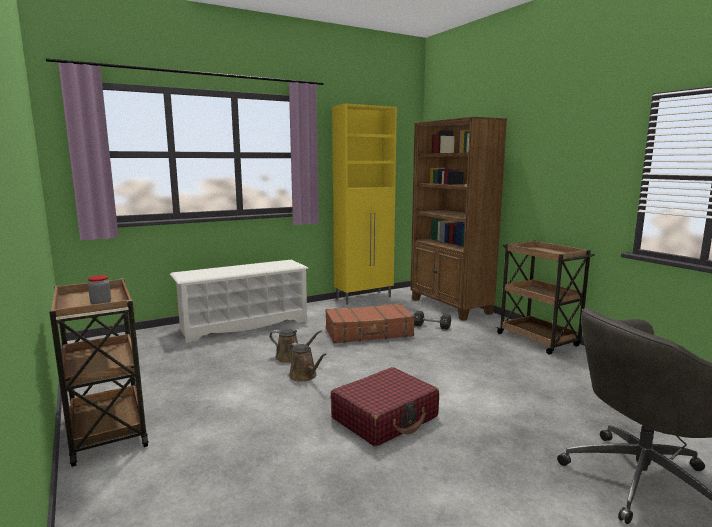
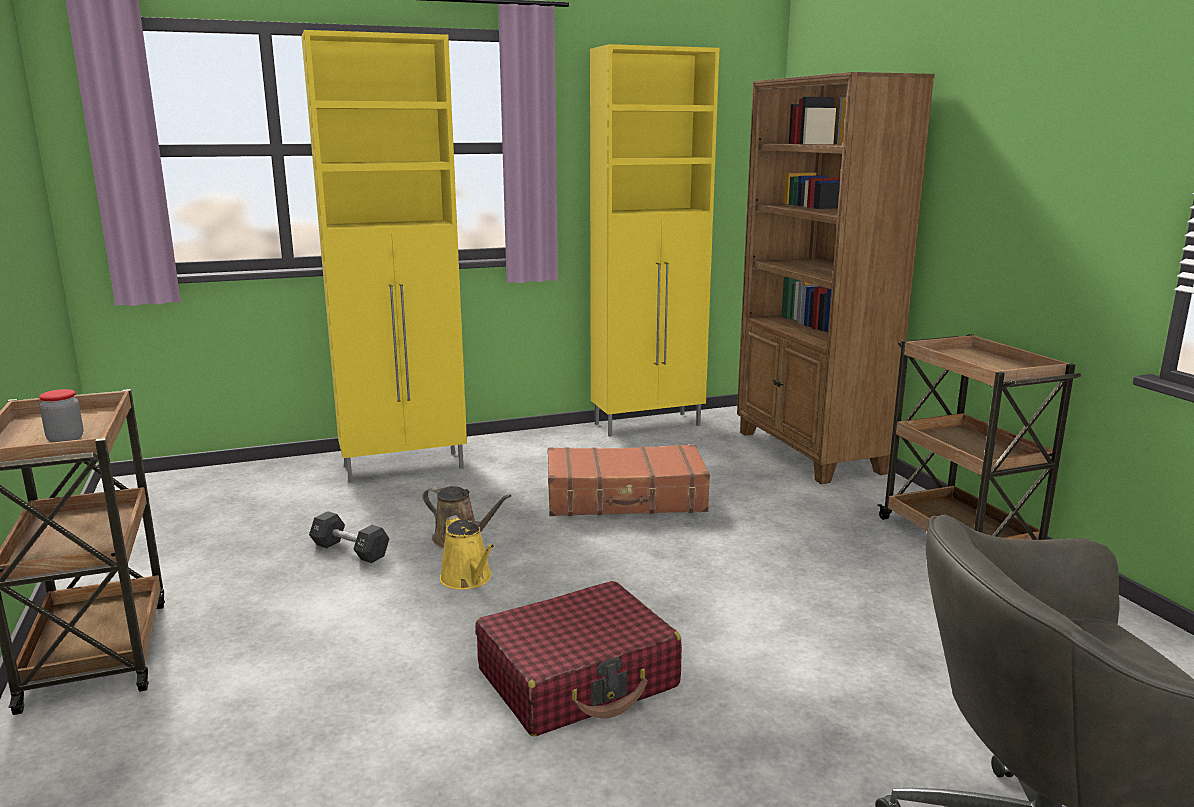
camera: 10 degrees right, 5 degrees up
(244, 325) = (406, 467): white shoe rack -> yellow cabinet
(304, 376) = (468, 579): brown watering can -> yellow watering can
(431, 326) = (752, 493): black dumbbell -> black dumbbell (350, 550)

